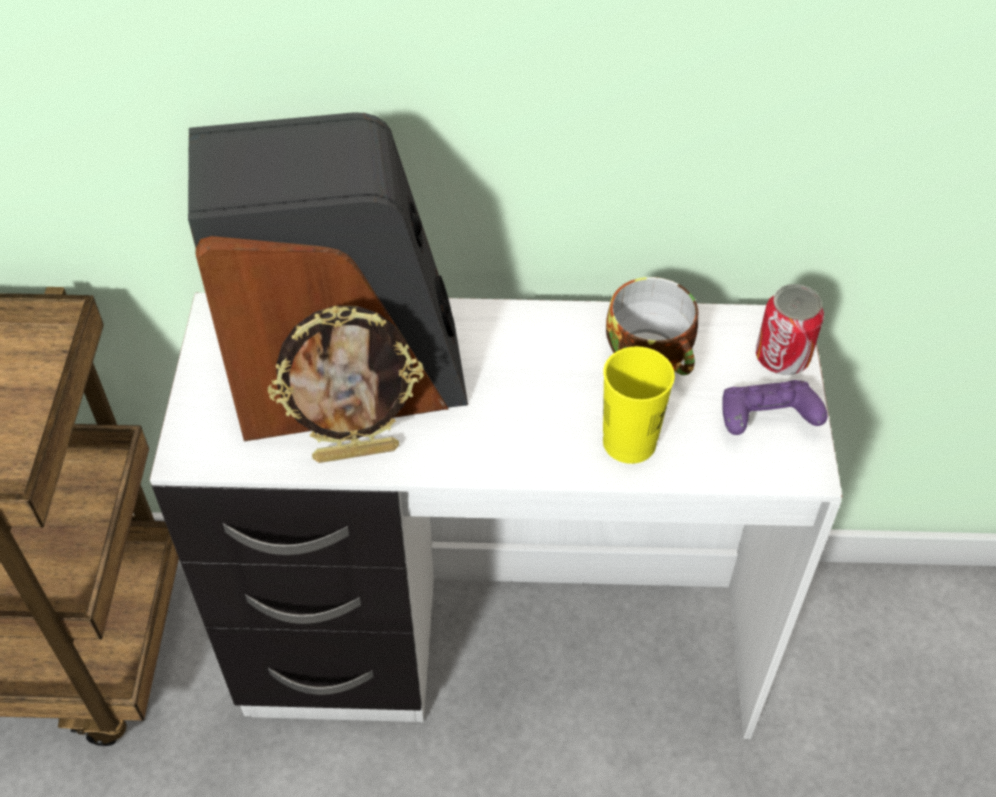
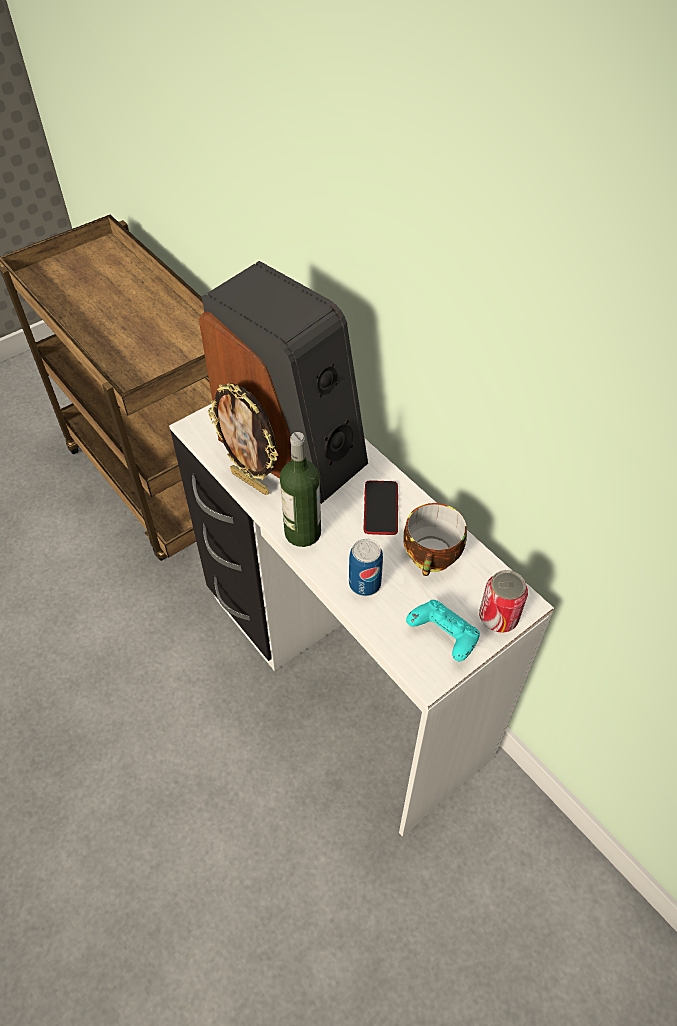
camera: 50 degrees right, 0 degrees up
(494, 452) = (302, 533): none -> bottle
(534, 354) = (381, 508): none -> phone
(629, 442) = (364, 584): yellow cup -> can
(765, 421) = (443, 636): purple game controller -> turquoise game controller

